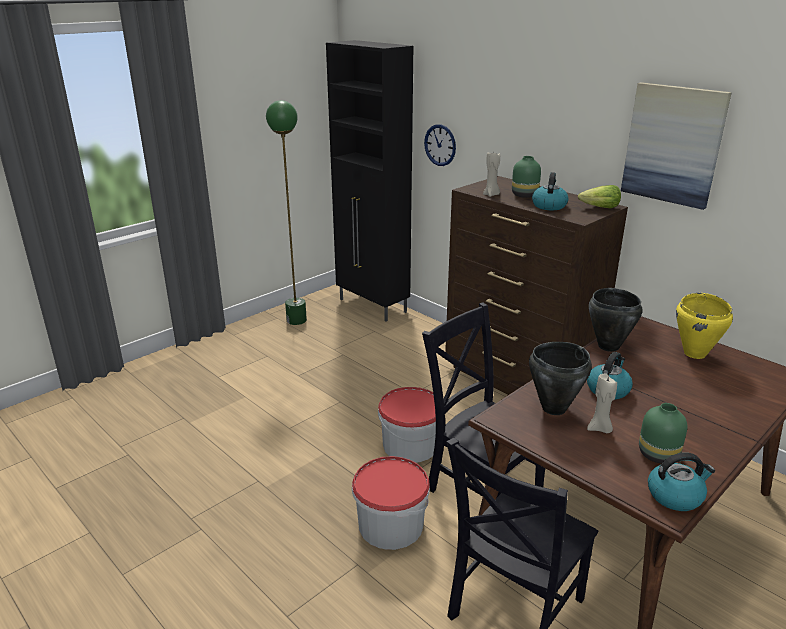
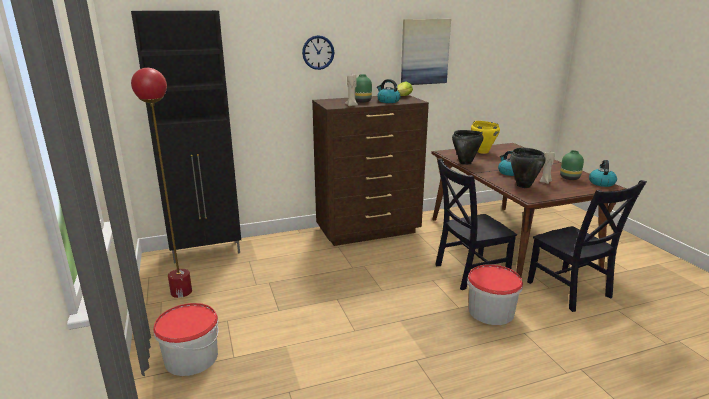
camera: 65 degrees left, 5 degrees down
(296, 320) = (181, 292): green floor lamp -> red floor lamp
(410, 445) = (412, 284): bucket -> bucket (191, 358)
(440, 145) = (251, 90): wall clock -> wall clock (318, 52)

